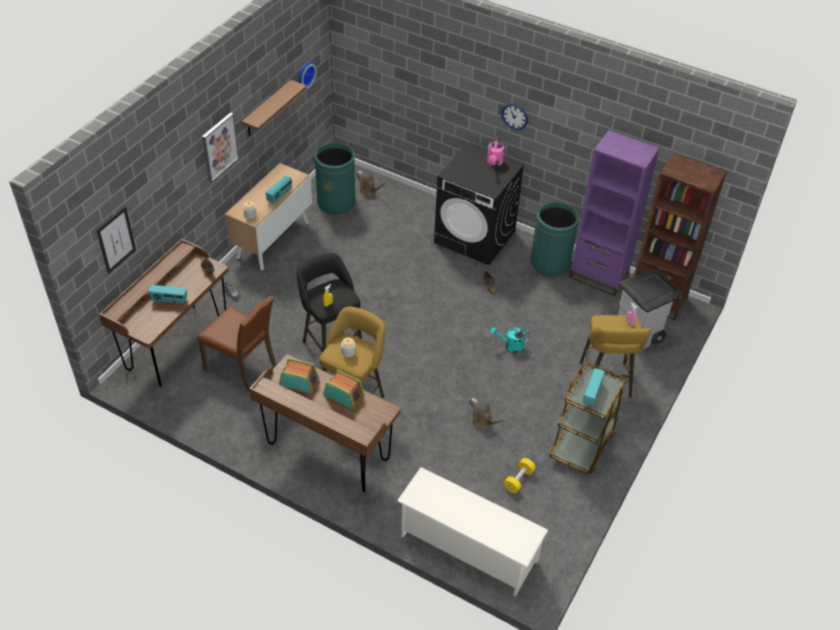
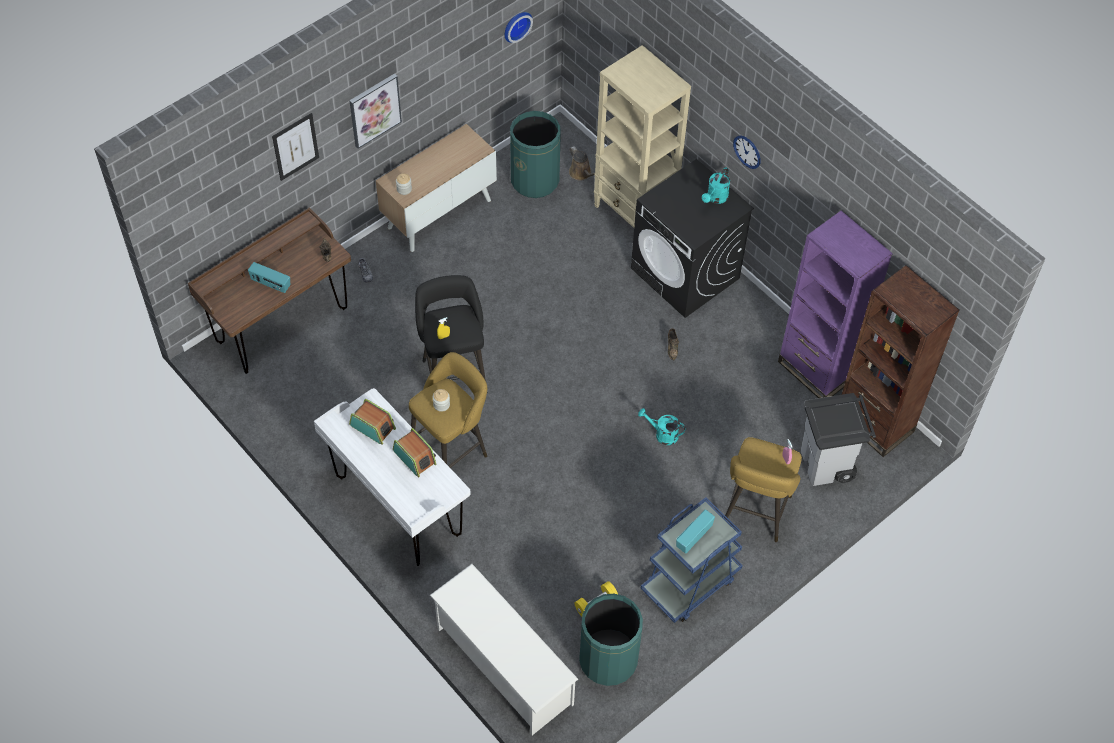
camera: 20 degrees right, 10 degrees up
(116, 240) = (219, 209): picture -> picture (295, 146)
(242, 366) = (344, 372): brown chair -> none
(267, 109) = (452, 66): brown shelf -> none
(280, 196) = (448, 171): radio -> none
(328, 453) = (398, 507): brown desk -> white desk
(419, 207) = (634, 213): none -> beige bookcase
(483, 421) = (587, 521): brown watering can -> none
(494, 163) = (715, 198): pink watering can -> turquoise watering can
(550, 263) = (762, 335): green trash can -> green trash can (608, 659)
(582, 444) = (690, 583): brown cart -> blue cart

